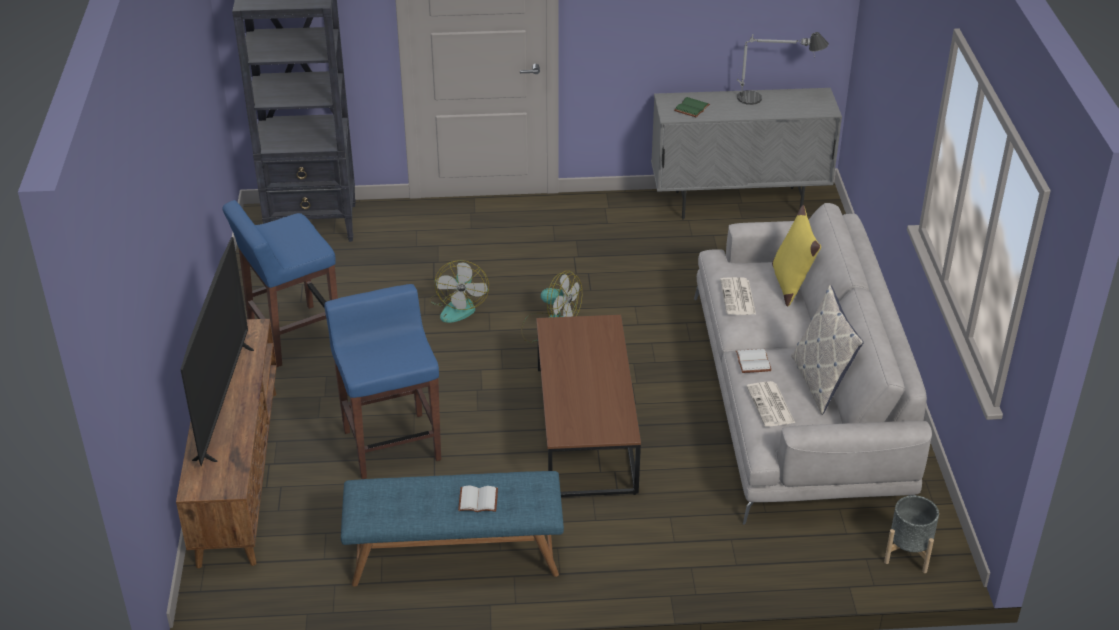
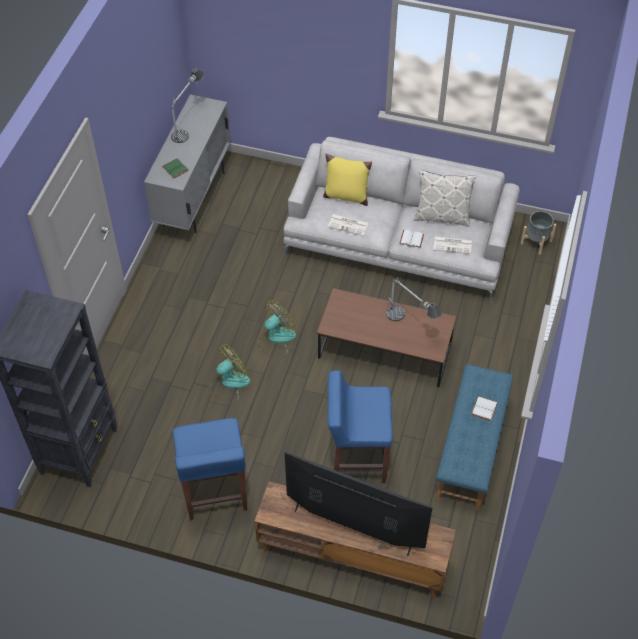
camera: 70 degrees left, 15 degrees up
(459, 306) = (229, 383): fan -> fan turned 60 degrees counterclockwise
(595, 399) = (409, 325): none -> table lamp

